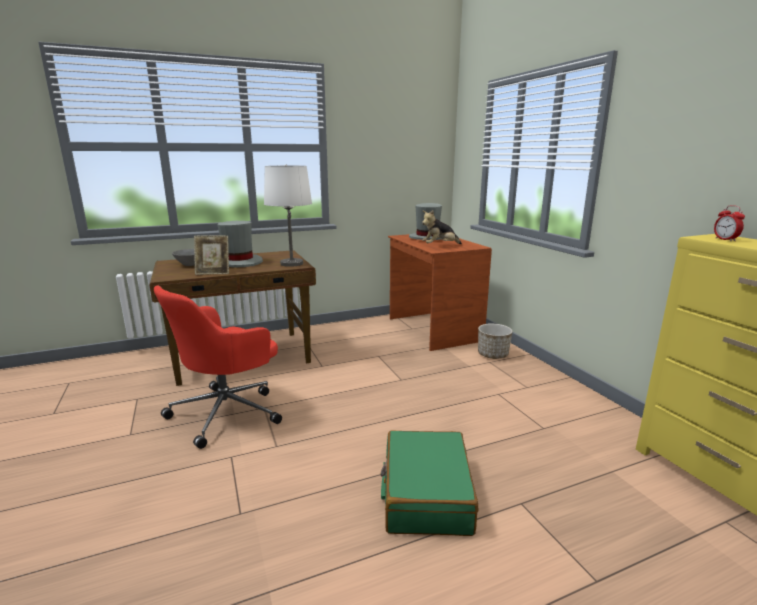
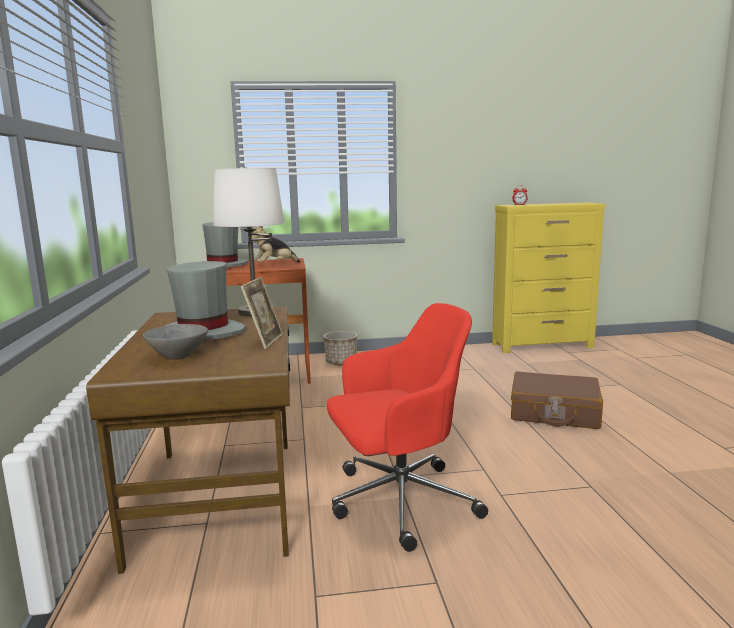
camera: 75 degrees left, 5 degrees down
(228, 412) = (399, 501): red office chair -> red office chair turned 75 degrees counterclockwise
(426, 494) = (554, 413): green suitcase -> brown suitcase
(439, 246) = (274, 265): plush toy -> plush toy turned 60 degrees clockwise

